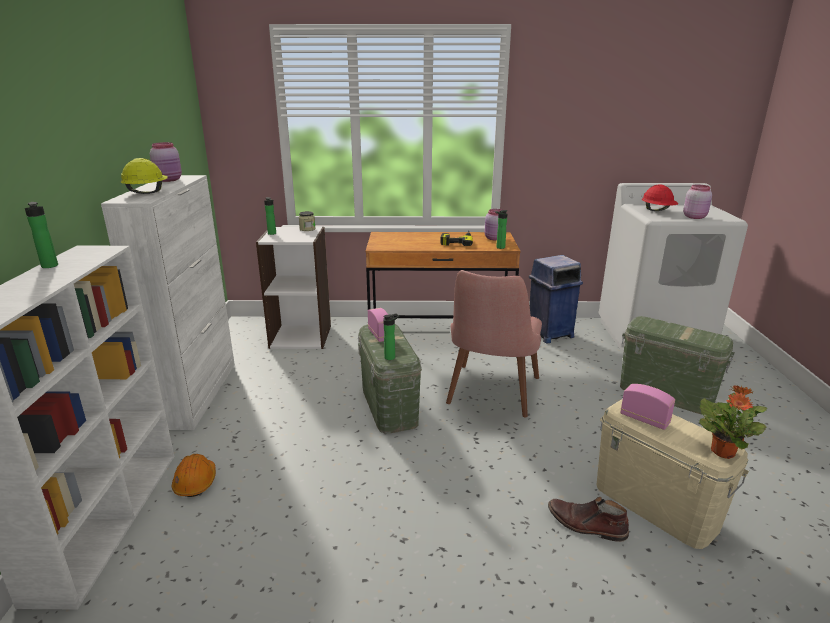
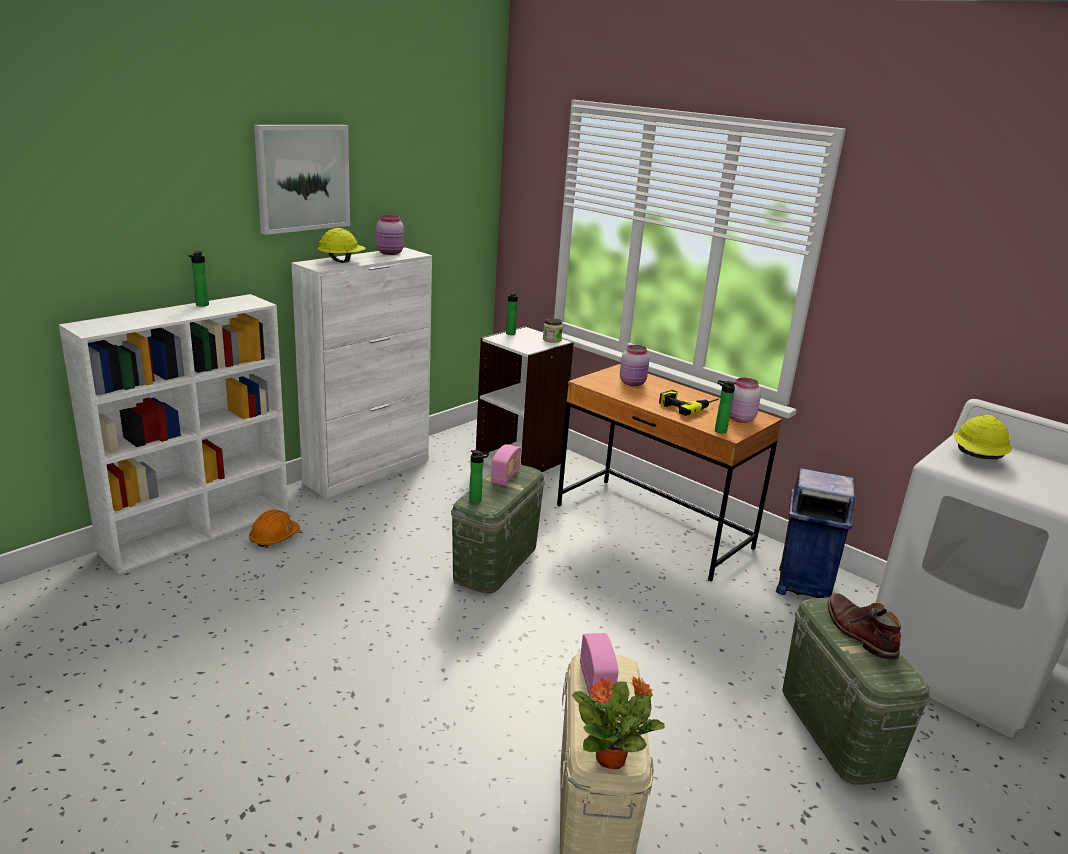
camera: 40 degrees right, 0 degrees up
(85, 109) = (302, 178): none -> picture
(490, 397) = (607, 609): pink chair -> none
(586, 525) = (494, 767): brown boot -> brown boot (858, 633)
(658, 211) = (977, 458): red hard hat -> yellow hard hat
(695, 217) = (1014, 485): pink jar -> pink jar (633, 383)

